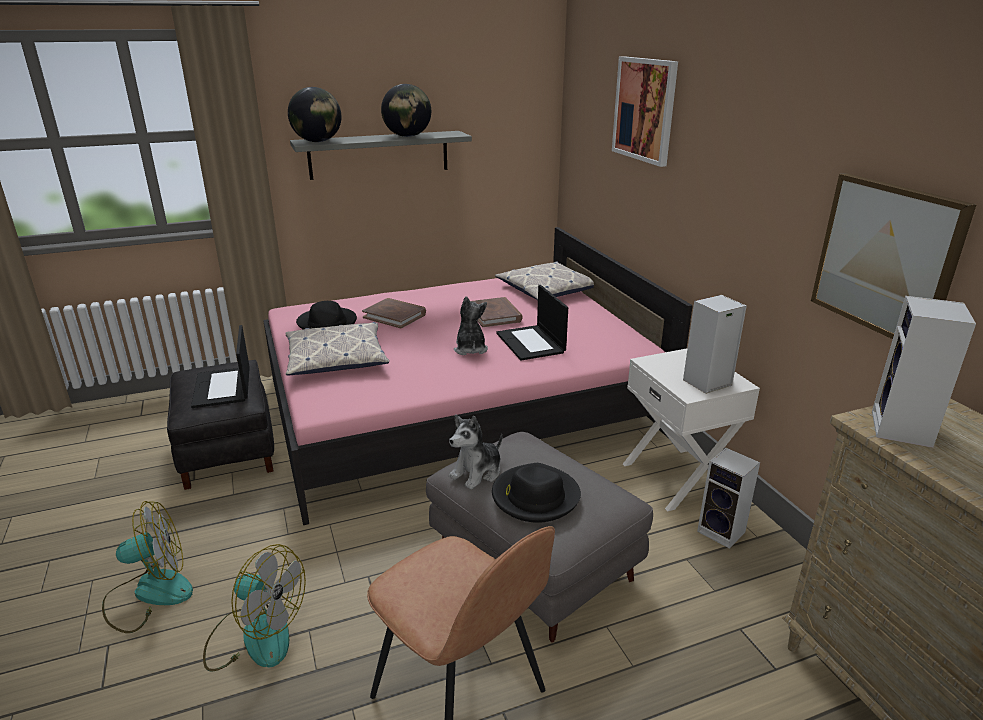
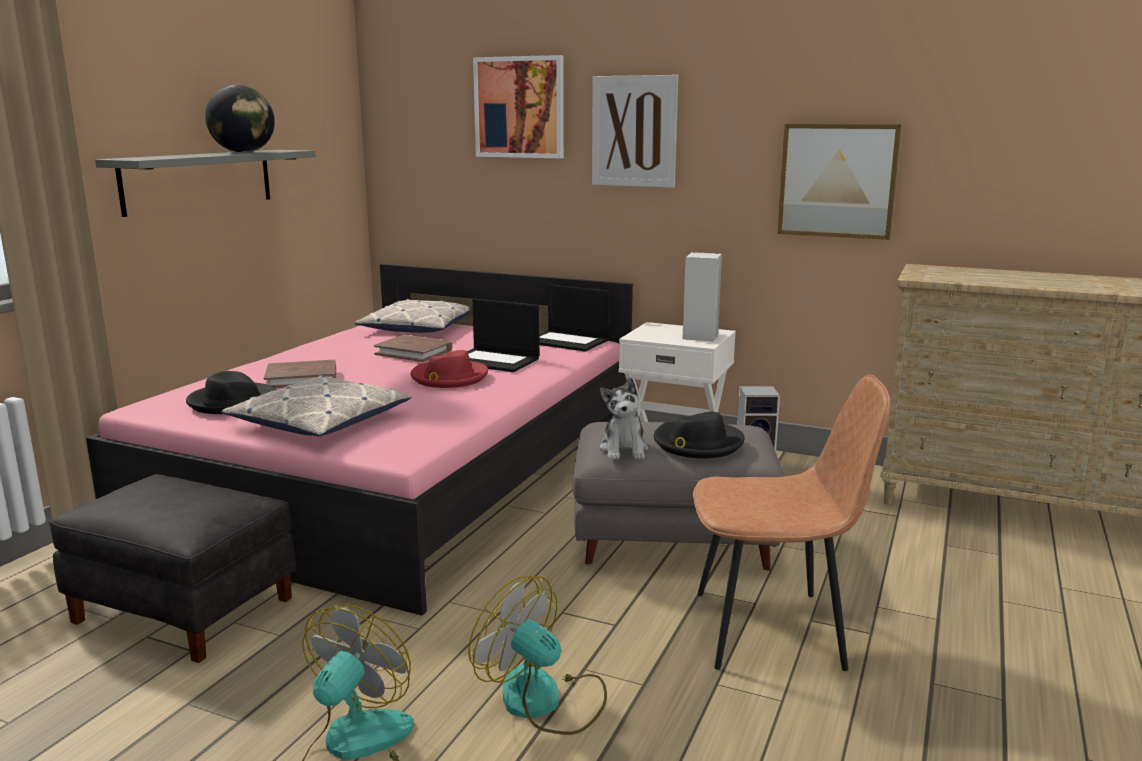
camera: 45 degrees left, 10 degrees down
(223, 388) = (189, 499): laptop -> laptop (568, 341)
(255, 635) = (544, 701): fan -> fan turned 120 degrees counterclockwise
(317, 141) = (149, 158): globe -> none
(470, 349) = (449, 378): plush toy -> red hat
(717, 151) = (634, 131): none -> picture
(903, 430) = (937, 276): speaker -> none

